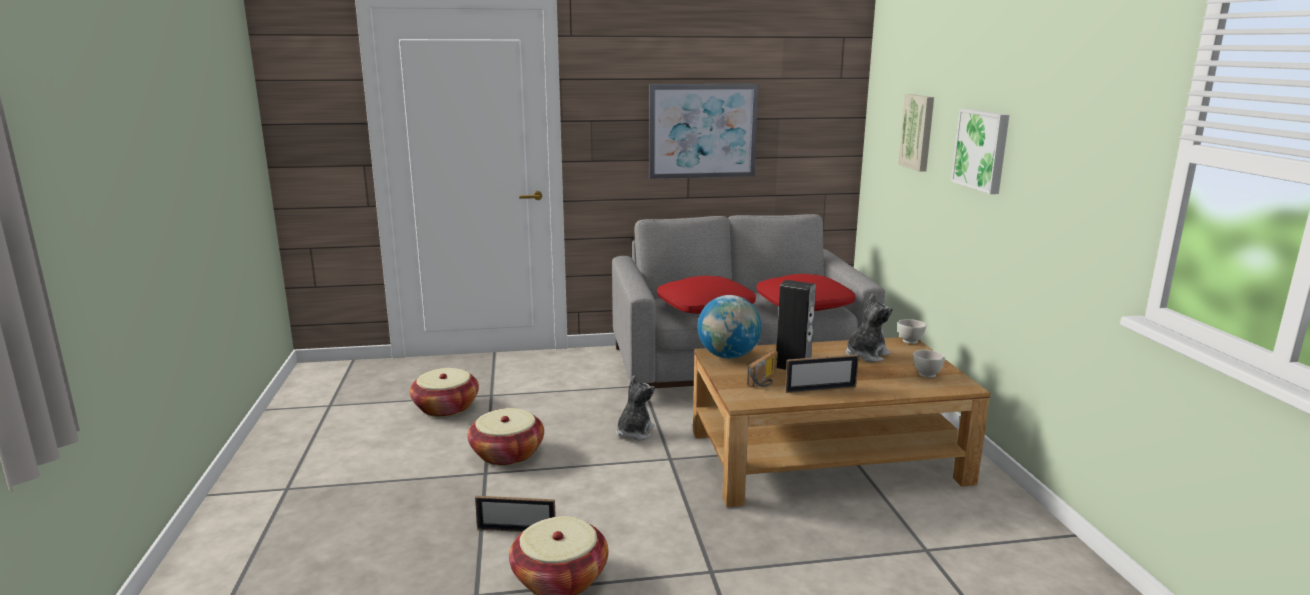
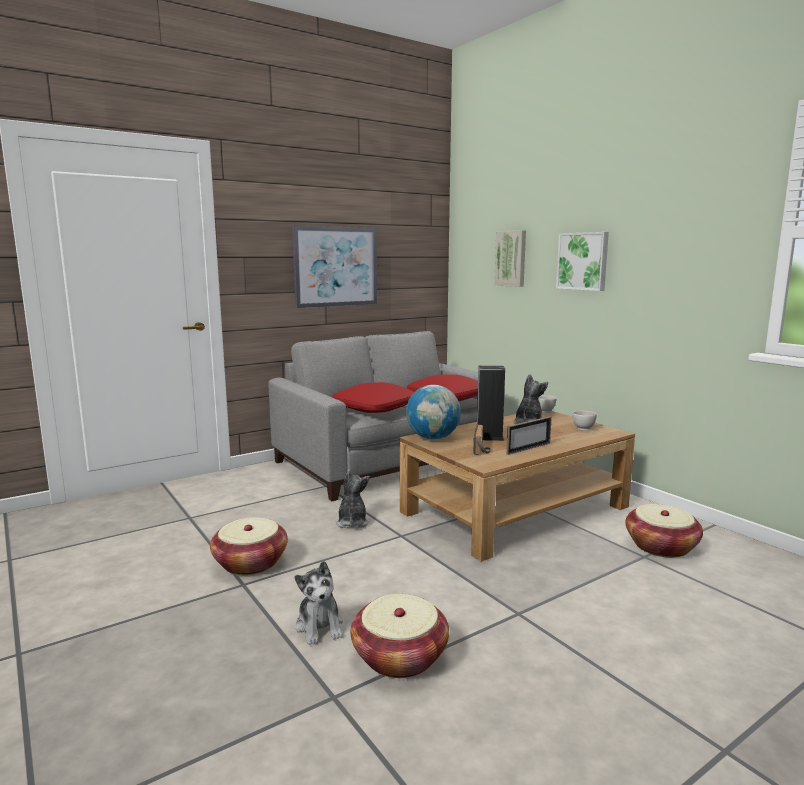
camera: 25 degrees left, 5 degrees down
(446, 407) = (150, 536): basket -> basket (661, 547)
(516, 530) = (320, 626): picture frame -> plush toy

